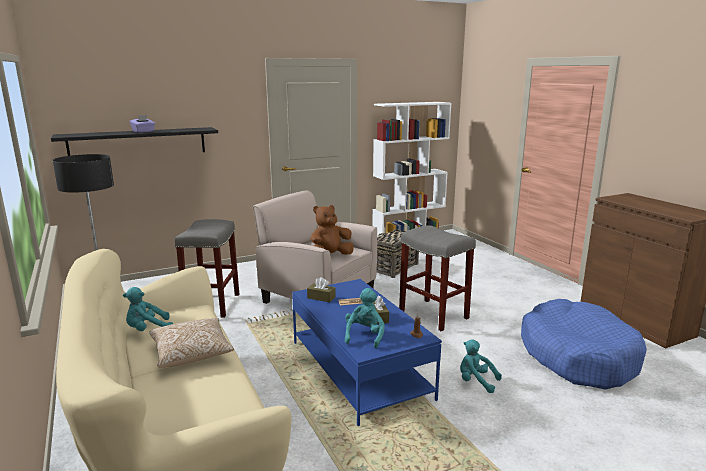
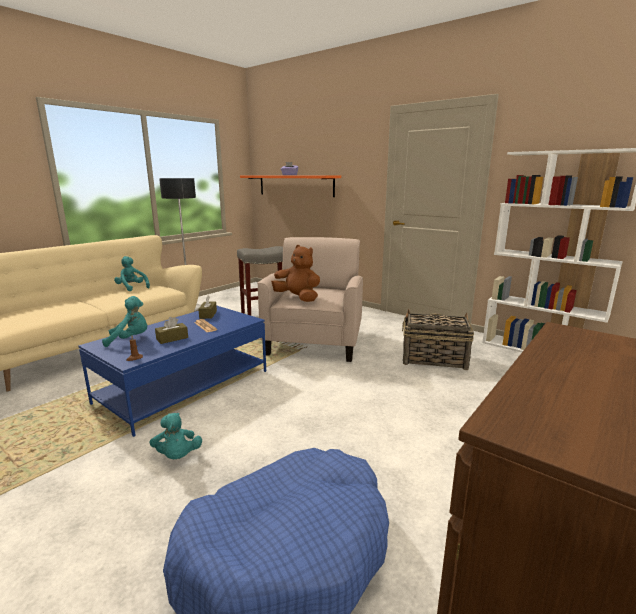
camera: 65 degrees right, 0 degrees up
(138, 143) = (295, 185): black shelf -> orange shelf
(192, 353) = (98, 302): pillow -> none
(434, 315) = (329, 404): grey stool -> none
(476, 381) = (177, 456): turquoise plush toy -> turquoise plush toy turned 150 degrees clockwise

